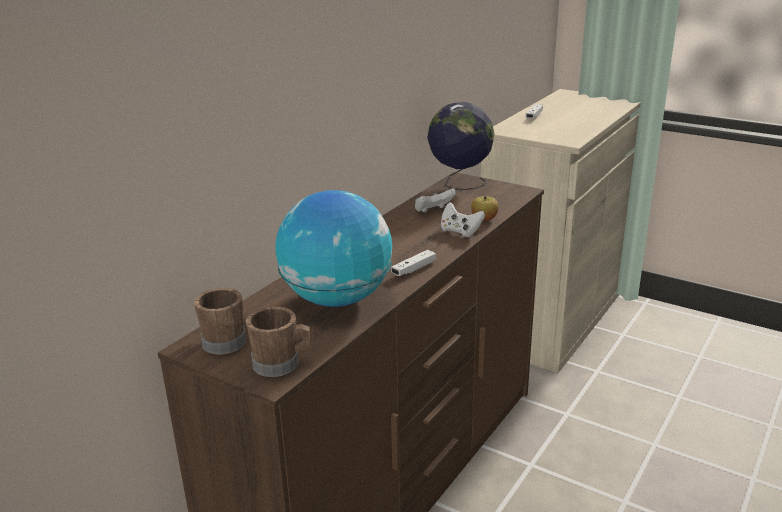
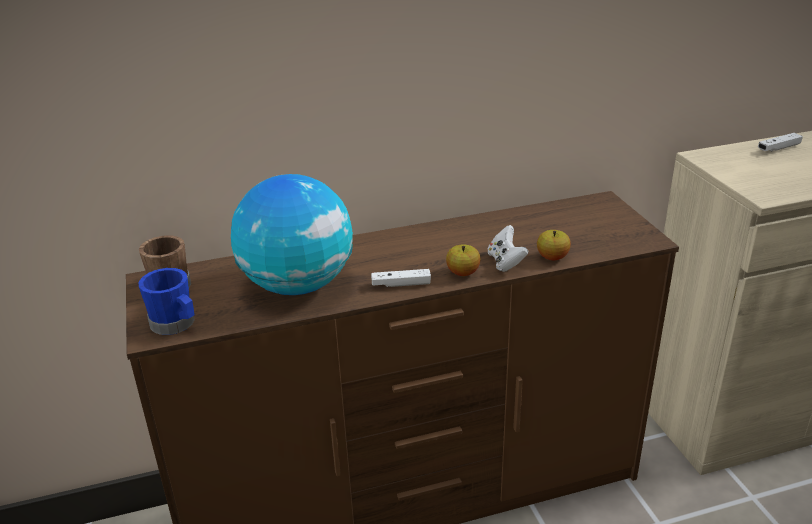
camera: 40 degrees right, 5 degrees up
(281, 364) = (176, 324): brown mug -> blue mug
(433, 211) = (517, 229): white game controller -> none
(443, 247) = (463, 273): none -> apple
(459, 184) = (592, 207): globe -> none

